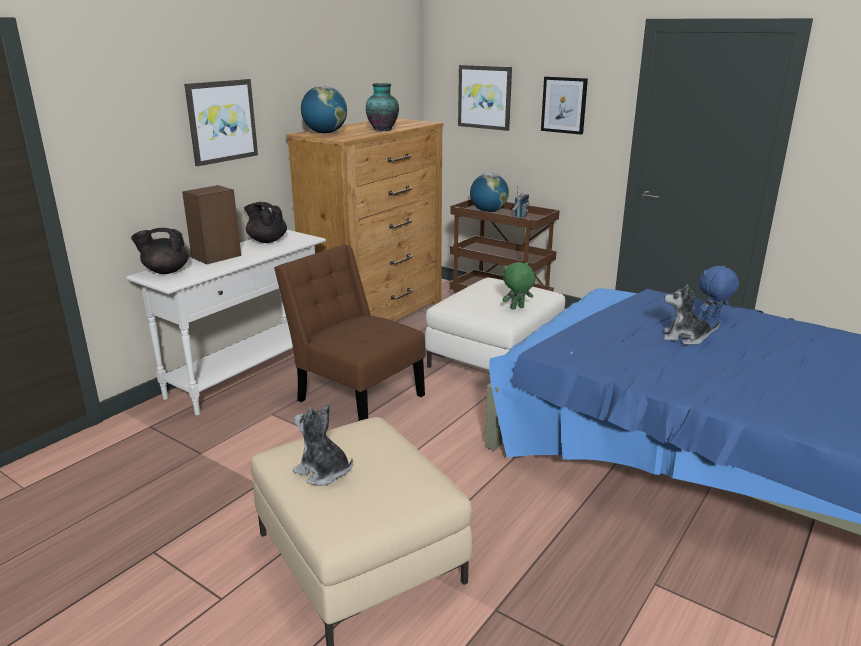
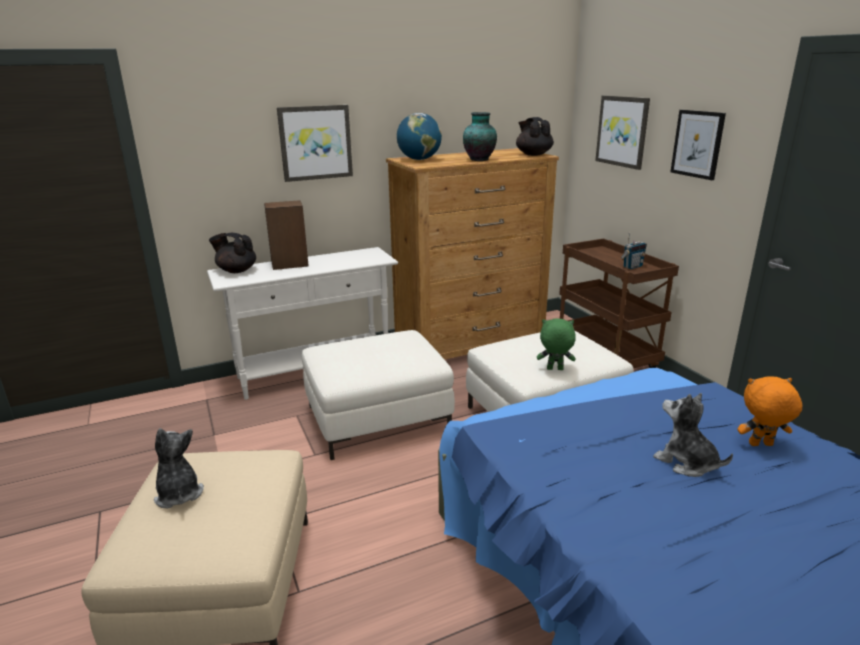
camera: 30 degrees right, 0 degrees up
(267, 240) = (348, 255): black teapot -> black teapot (533, 154)
(356, 395) = (378, 418): brown chair -> white ottoman
(488, 211) = (604, 256): globe -> none
(712, 318) = (760, 445): blue plush toy -> orange plush toy

